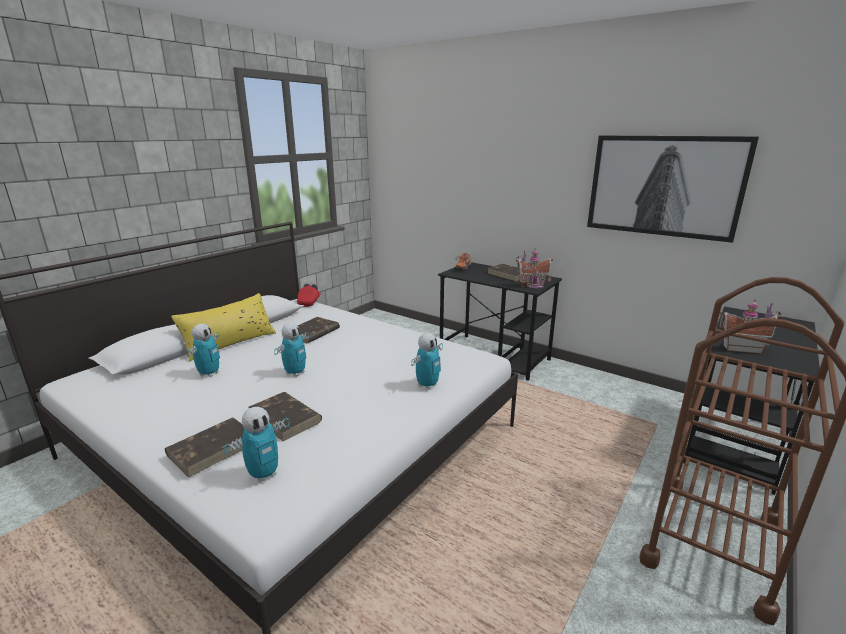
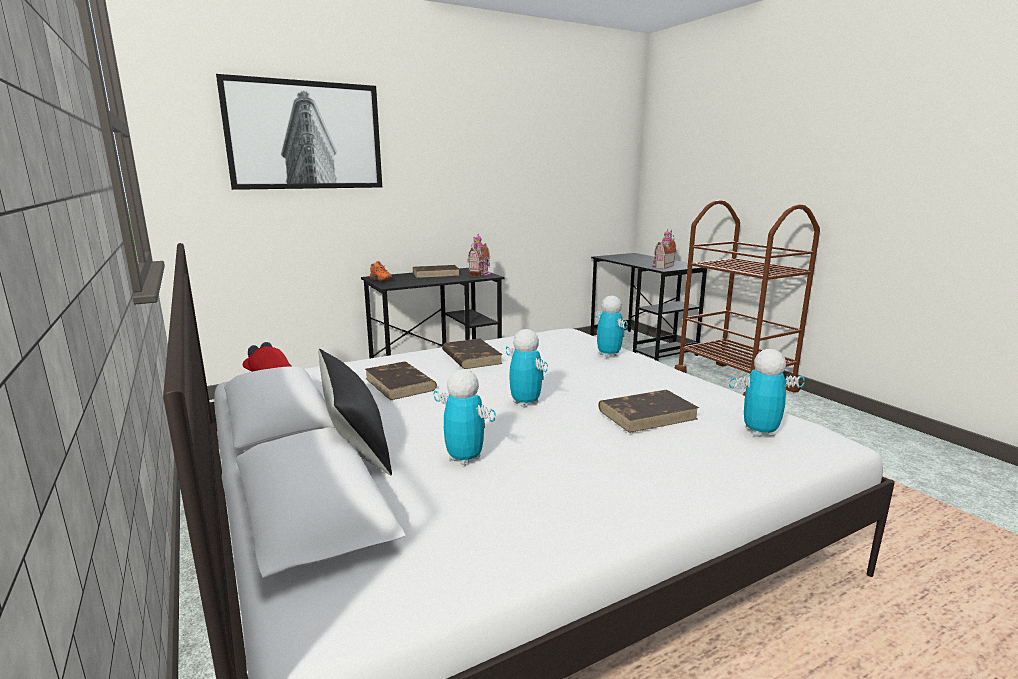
camera: 65 degrees left, 5 degrees down
(213, 448) = (699, 457): brown book -> brown book (471, 357)
(230, 343) = (354, 439): yellow pillow -> black pillow
(264, 474) = (759, 432): toy robot -> toy robot turned 75 degrees counterclockwise
(664, 186) = (541, 165): picture -> picture (305, 136)

